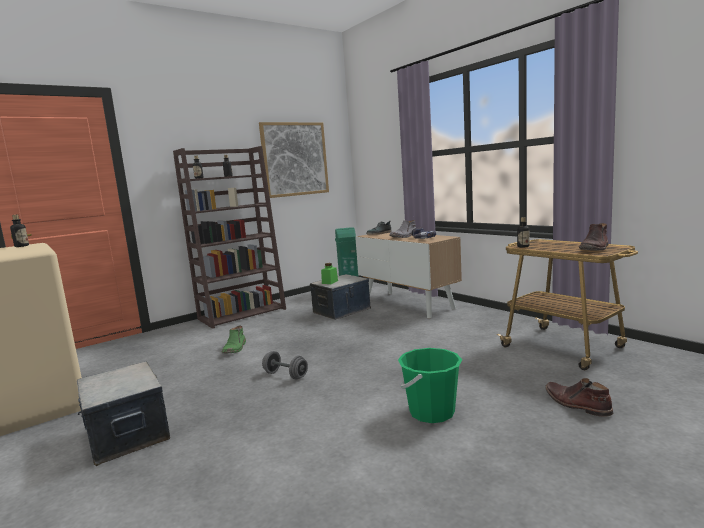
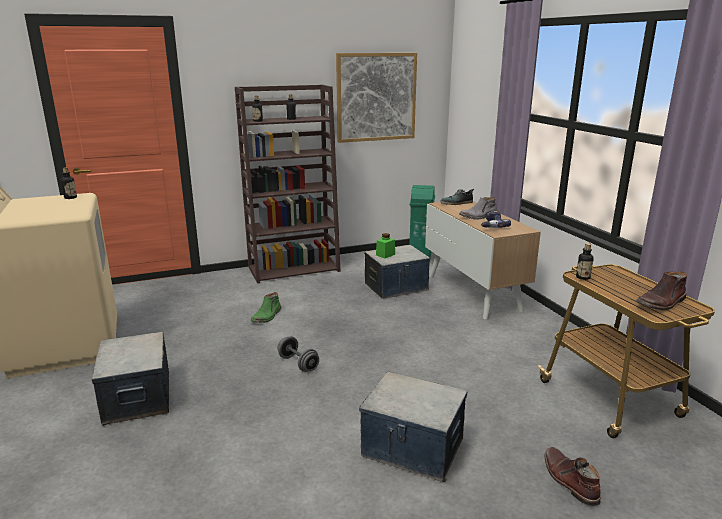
camera: 15 degrees right, 10 degrees up
(431, 412) = (412, 448): green bucket -> storage box

